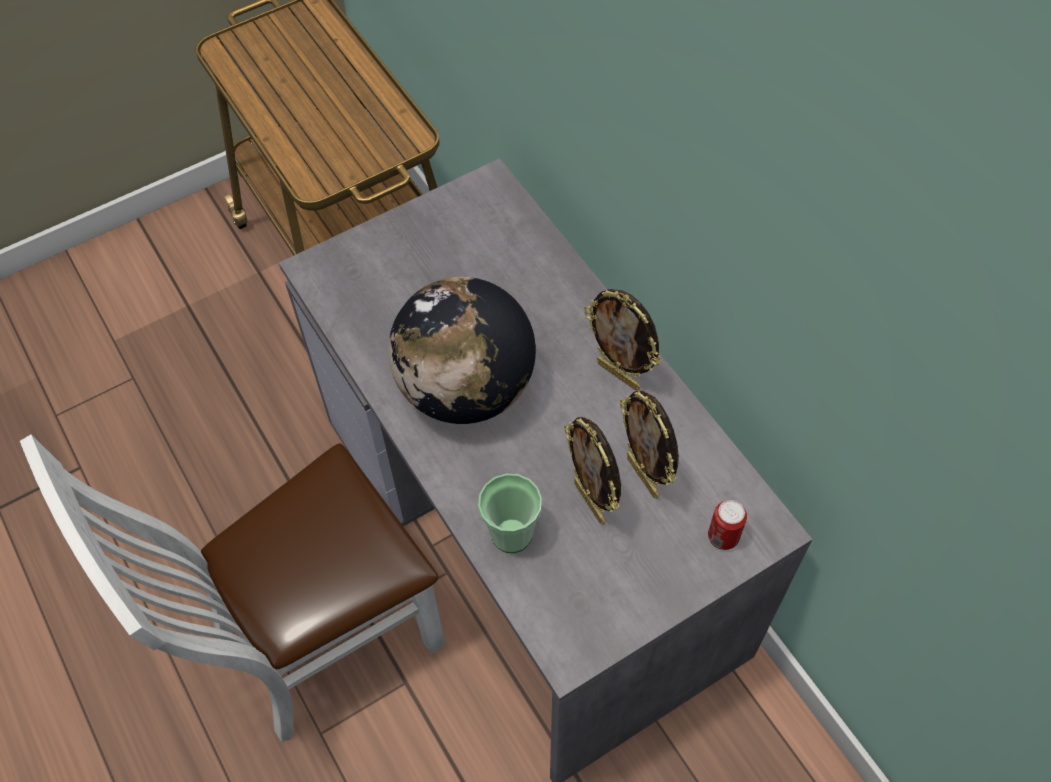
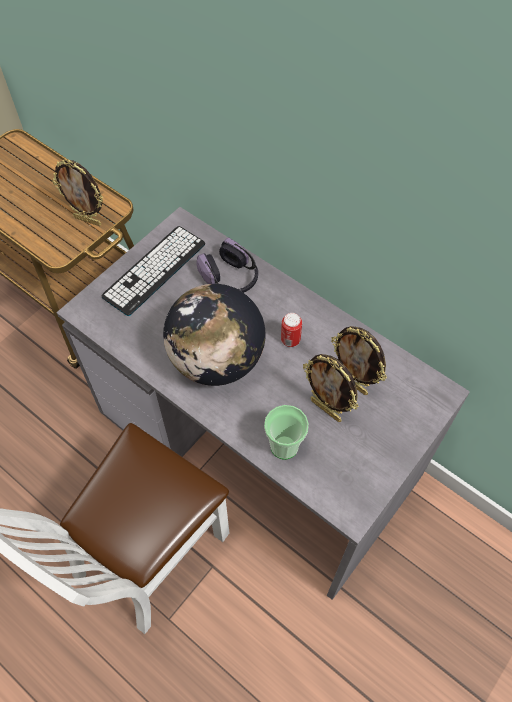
camera: 20 degrees left, 0 degrees up
(430, 240) = (155, 270): none -> keyboard
(529, 279) = (230, 278): none -> headphones
(619, 375) = (311, 323): picture frame -> picture frame (88, 220)
(723, 537) = (416, 407): can -> can (290, 340)

